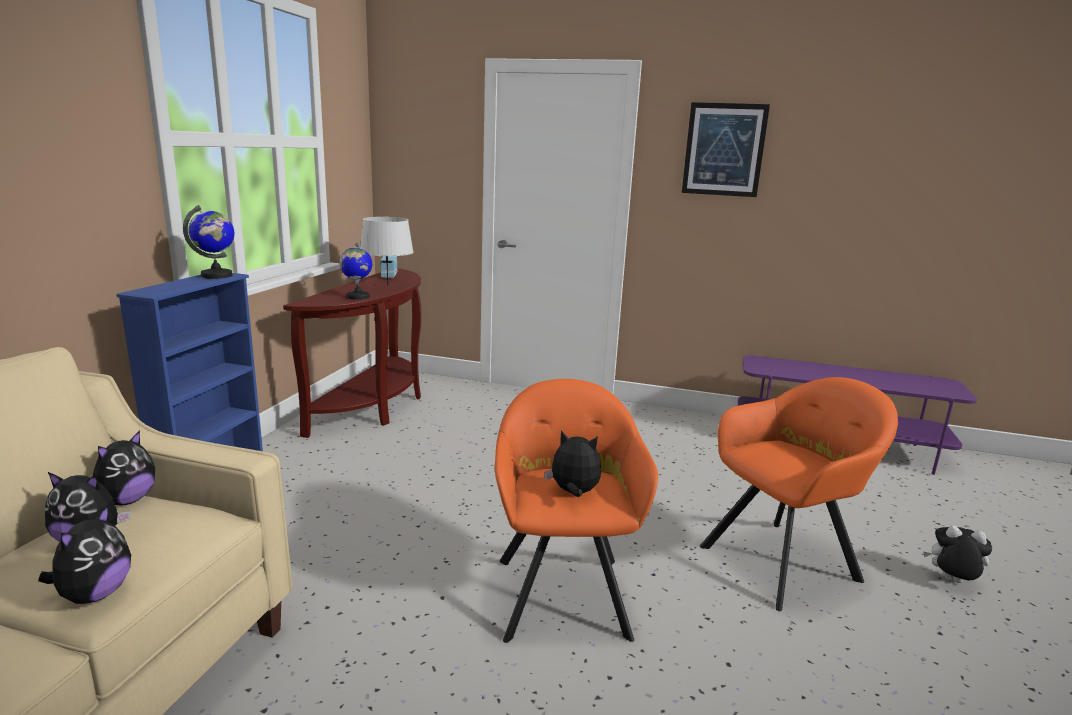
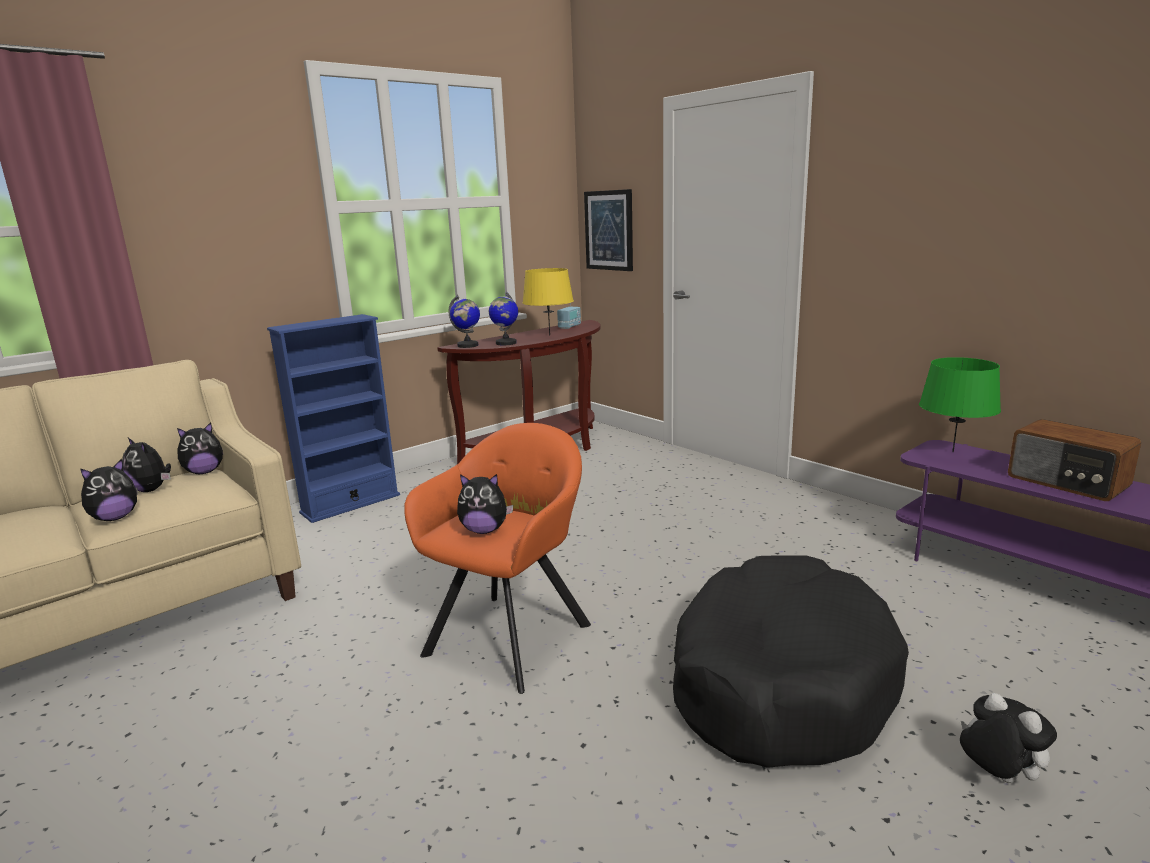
camera: 35 degrees right, 0 degrees up
(217, 275) = (353, 317): globe -> globe (468, 345)
(387, 286) = (549, 335): grey table lamp -> yellow table lamp
(574, 493) = (484, 530): plush toy -> plush toy turned 135 degrees clockwise
(724, 150) = (909, 169): picture -> picture (609, 230)
(769, 363) = (952, 452): none -> green table lamp
(785, 561) = (779, 681): orange armchair -> black dog bed
(852, 376) = (1067, 482): none -> radio

